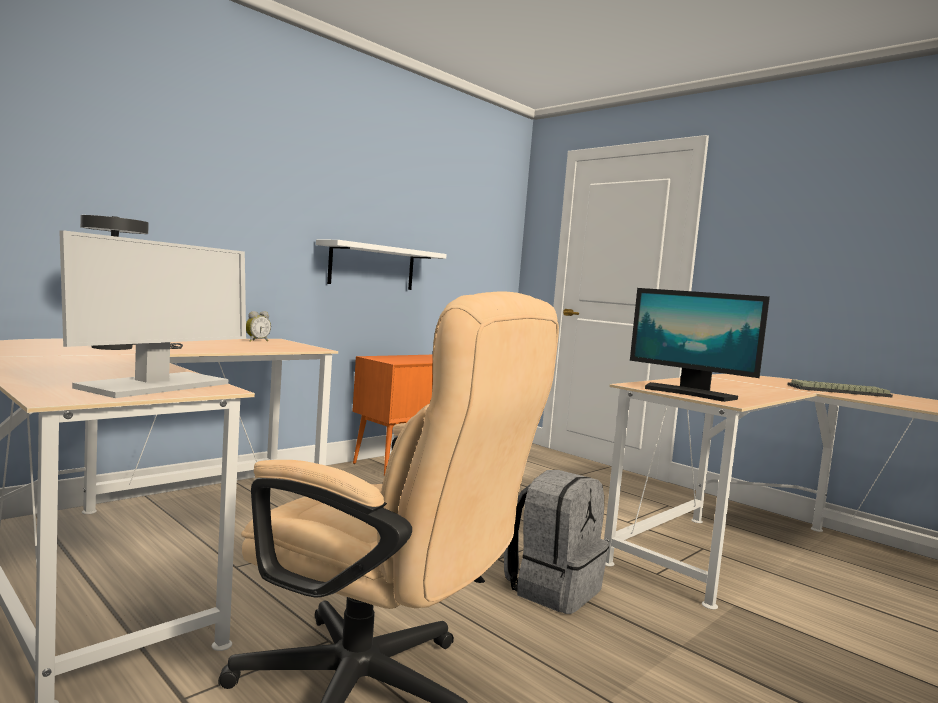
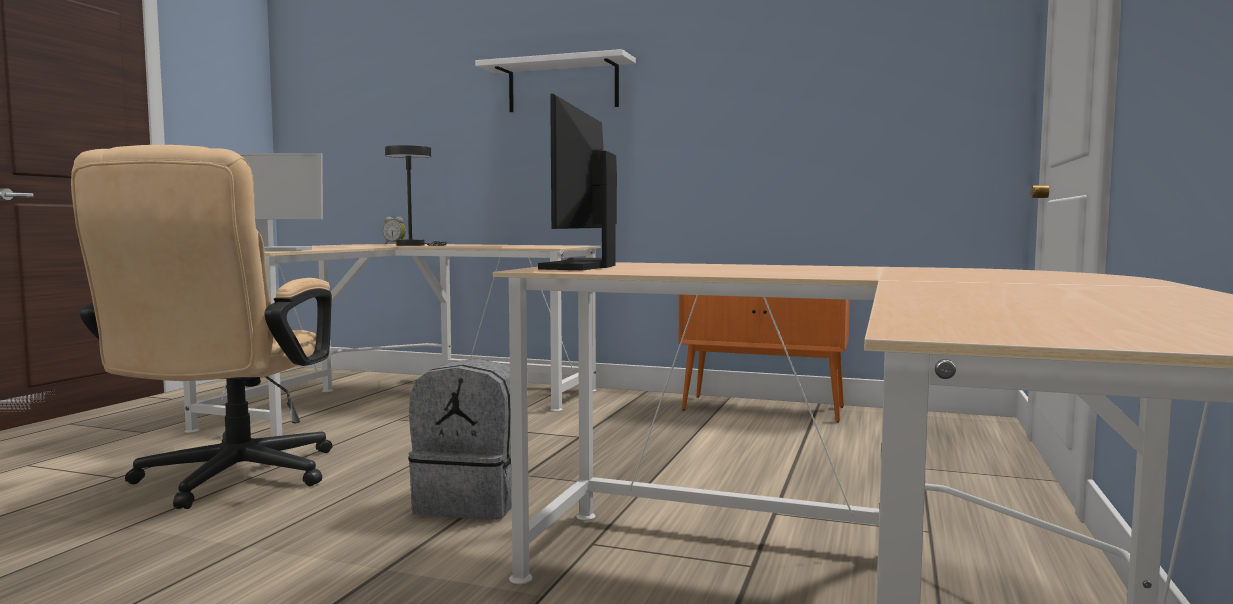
camera: 65 degrees right, 0 degrees up
(256, 341) = (553, 245): alarm clock -> alarm clock (395, 244)
(372, 267) = (719, 160): white shelf -> white shelf (563, 86)
(838, 391) = (1007, 283): keyboard -> none

